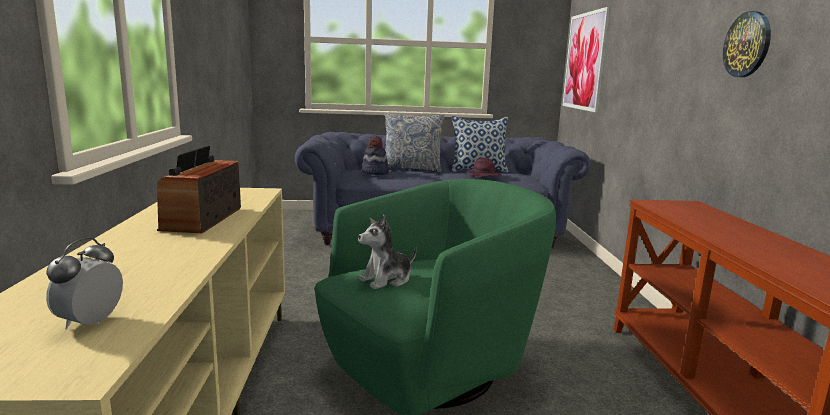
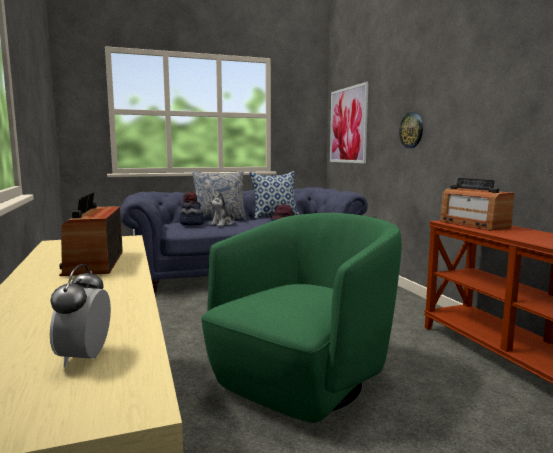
camera: 15 degrees left, 5 degrees down
(386, 279) = (272, 302): plush toy -> plush toy (222, 224)
(681, 211) = (473, 225): none -> radio
(747, 44) = (501, 99): wall clock -> wall clock (411, 130)

